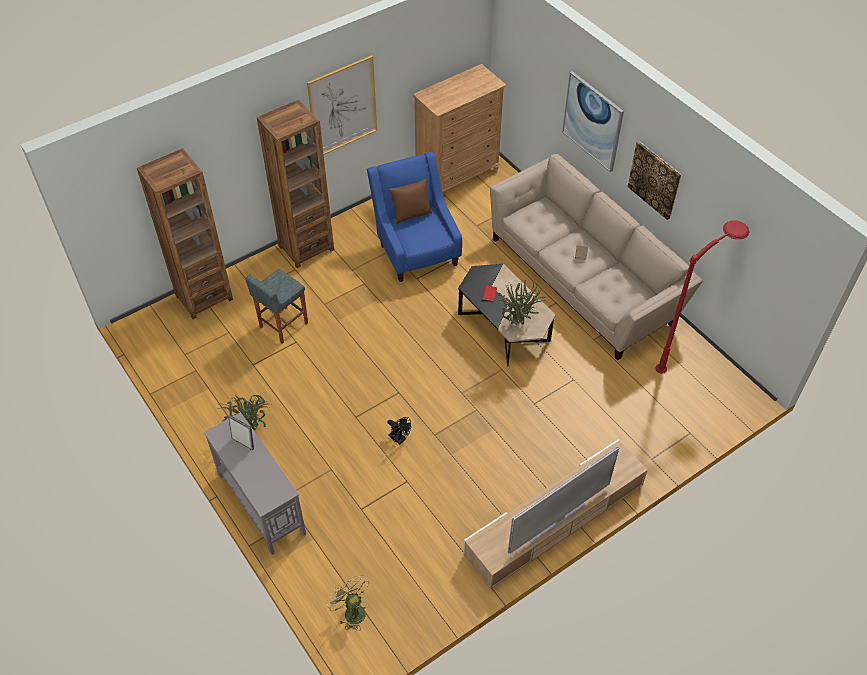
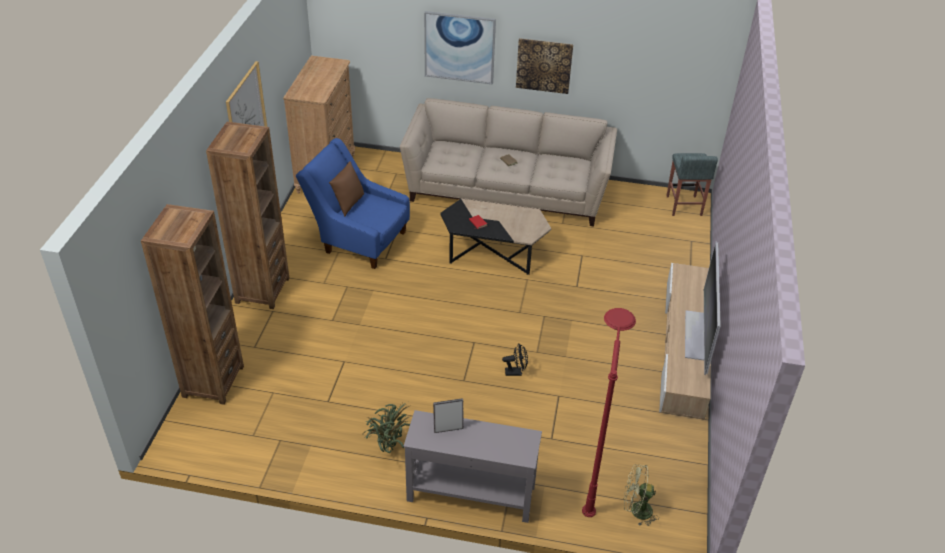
camera: 45 degrees left, 10 degrees down
(283, 325) = (316, 357): grey stool -> grey stool (684, 206)
(518, 322) = (522, 228): potted plant -> none
(687, 353) = (628, 196): red floor lamp -> red floor lamp (593, 476)

